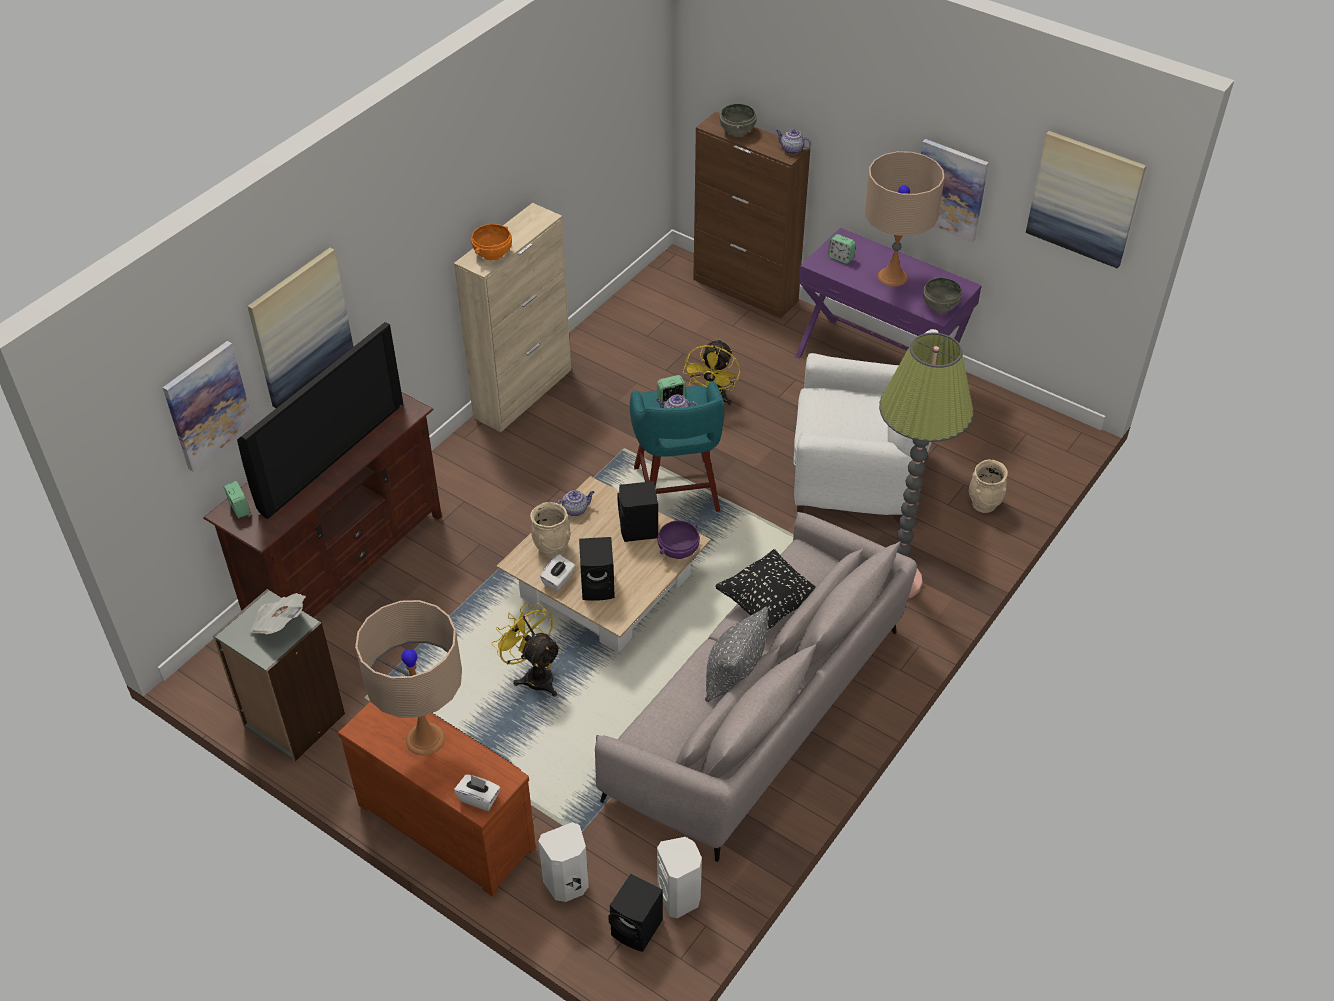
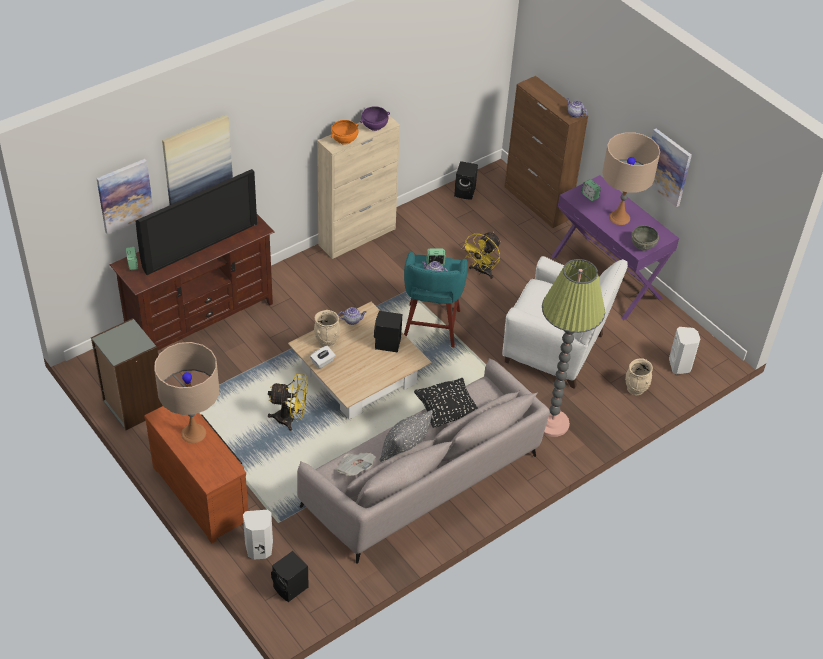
camera: 15 degrees right, 0 degrees up
(279, 623) = (132, 340): newspaper -> newspaper (355, 469)
(479, 798) = (211, 476): white tissue box -> none
(534, 675) = (290, 419): yellow fan -> yellow fan turned 120 degrees clockwise
(599, 586) = (347, 372): black speaker -> black speaker (465, 192)
(678, 550) = (407, 363): purple bowl -> purple bowl (374, 126)
(680, 897) = (324, 577): white speaker -> white speaker (680, 366)
(738, 131) = (544, 92): grey bowl -> none
(1085, 198) = (745, 195): picture -> none

